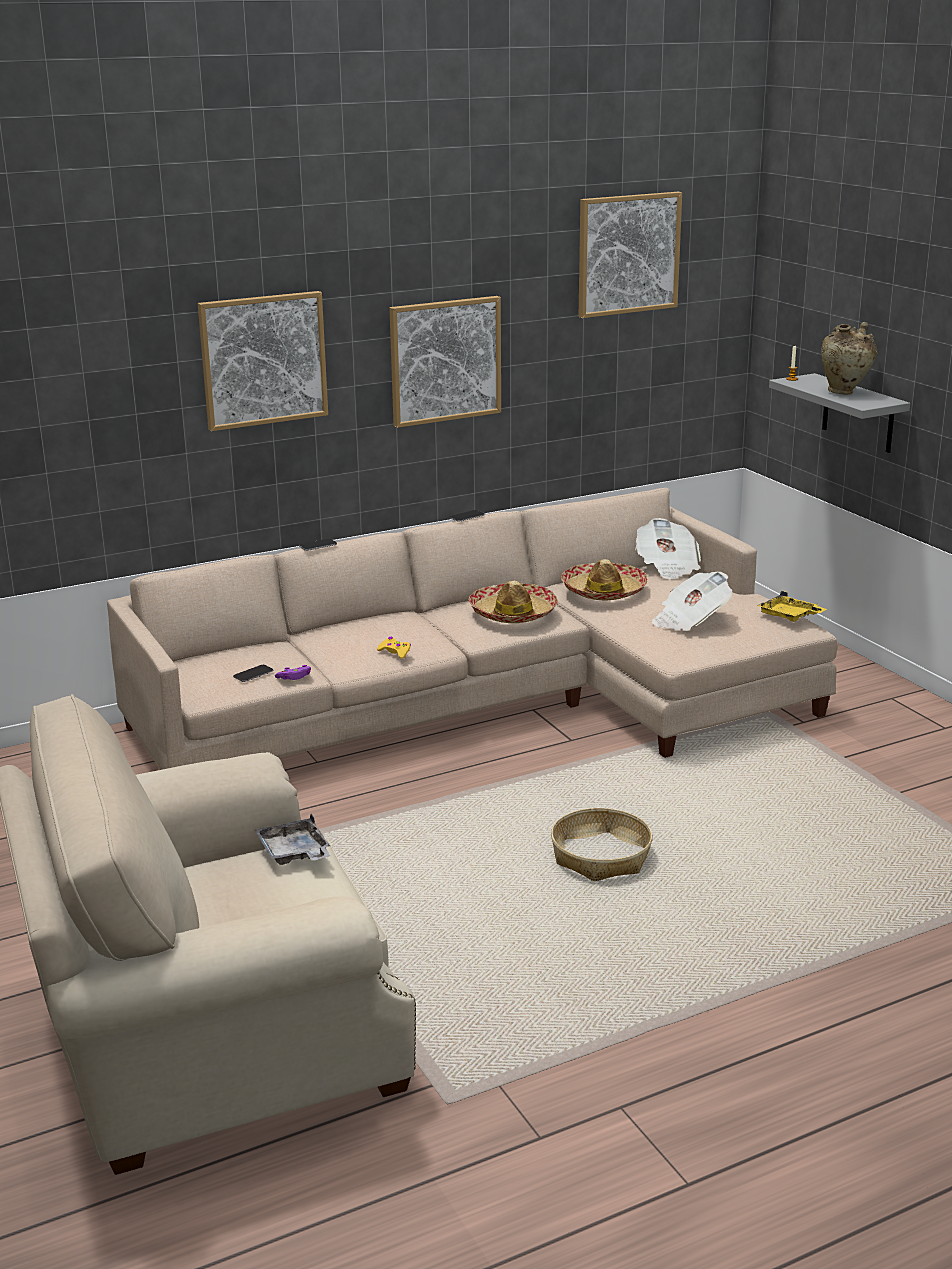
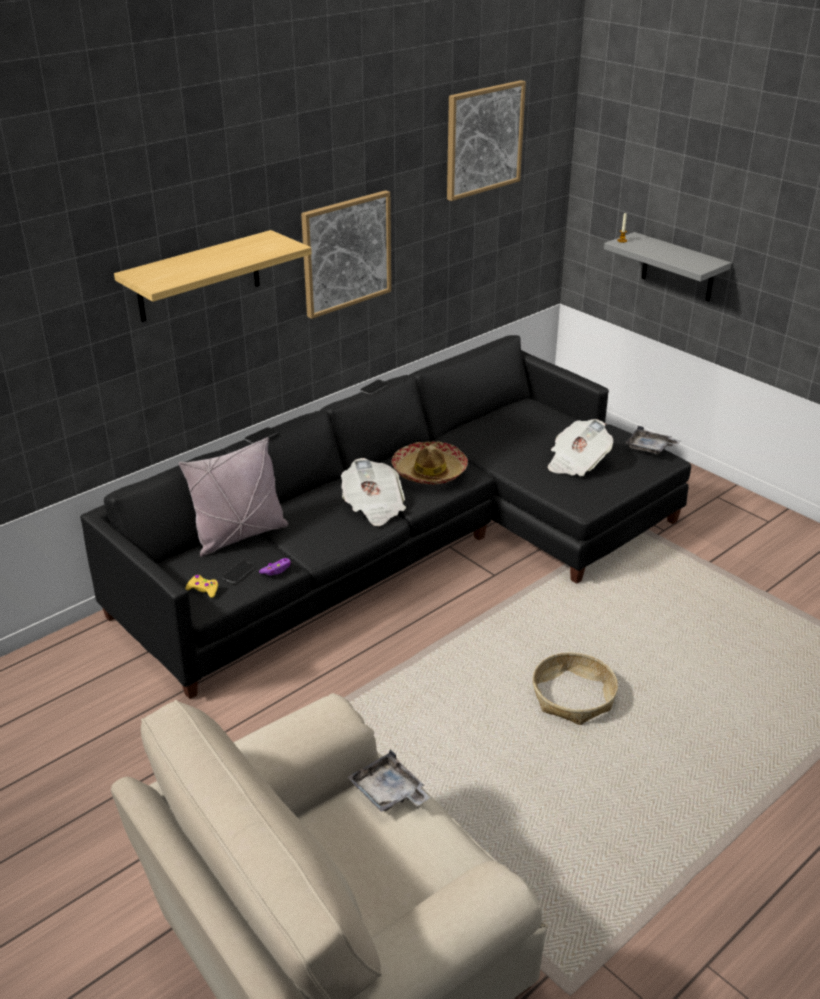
camera: 15 degrees left, 10 degrees up
(263, 360) = (199, 276): picture -> shelf
(273, 646) = (240, 536): none -> purple pillow
(395, 652) = (351, 528): yellow game controller -> yellow game controller (203, 589)
(494, 699) = (413, 540): beige sofa -> black sofa
(603, 591) = (492, 438): hat -> none
(667, 567) = (529, 405): newspaper -> newspaper (373, 507)
(789, 616) = (650, 448): yellow tray -> grey tray
(844, 392) = (674, 254): beige vase -> none

